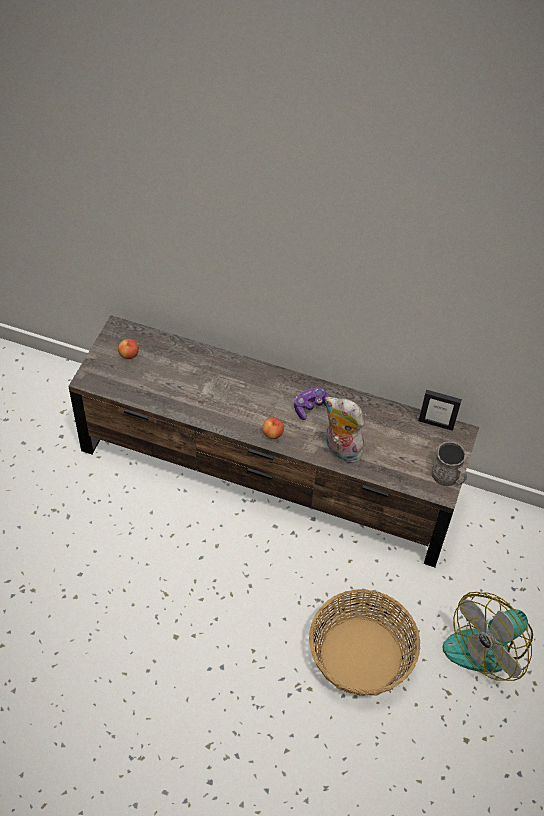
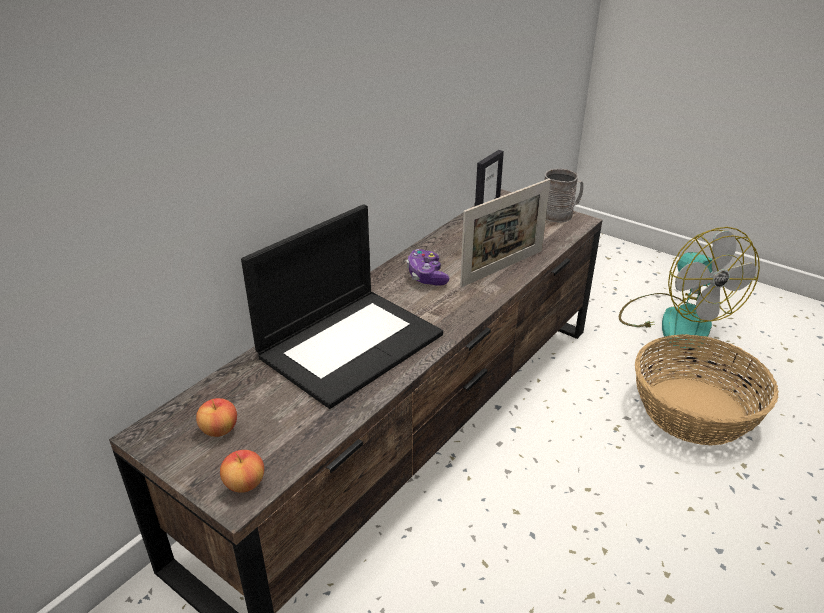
camera: 70 degrees left, 20 degrees down
(219, 387) = (351, 343): none -> laptop
(272, 433) = (457, 312): apple -> apple (245, 484)
(340, 450) = (502, 268): plush toy -> picture frame

